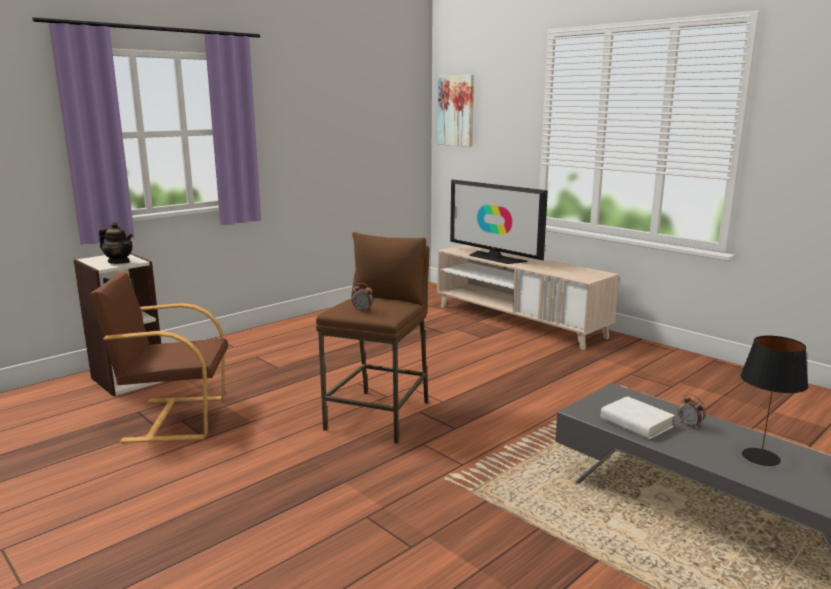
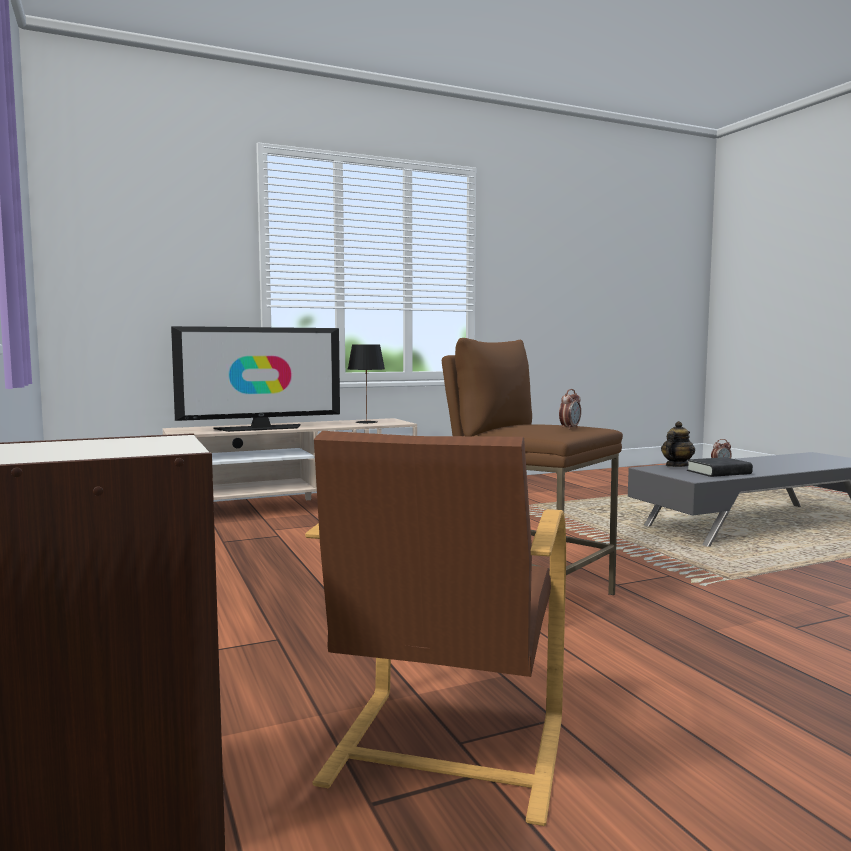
camera: 70 degrees left, 10 degrees down
(119, 262) = (144, 444): teapot -> teapot (676, 466)
(456, 110) = (95, 233): picture -> none
(636, 423) = (718, 472): white book -> black book
(761, 456) = (772, 463): black table lamp -> black table lamp (366, 422)

